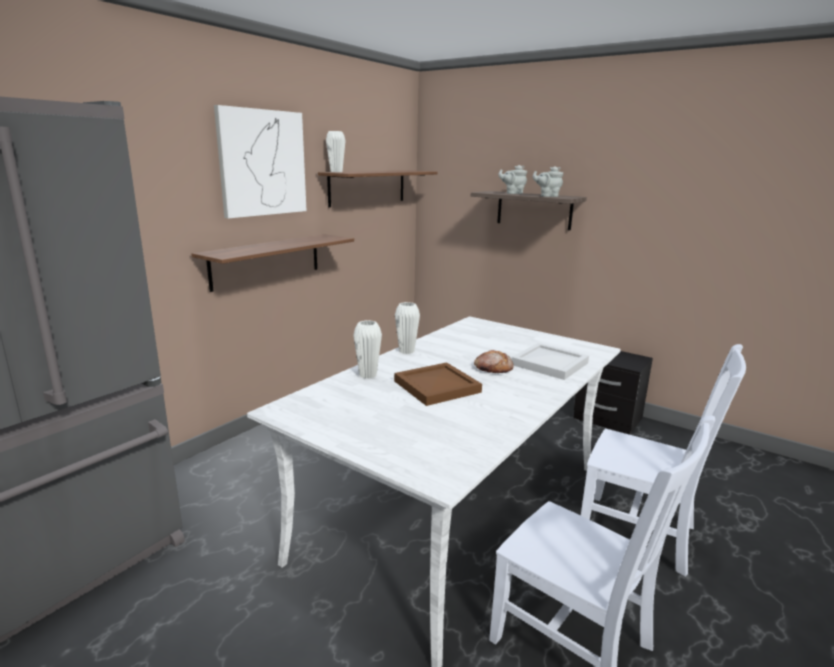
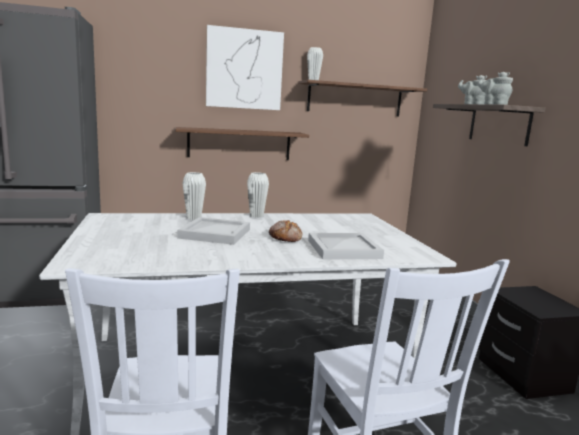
camera: 40 degrees right, 5 degrees down
(435, 386) = (214, 233): brown tray -> white tray

